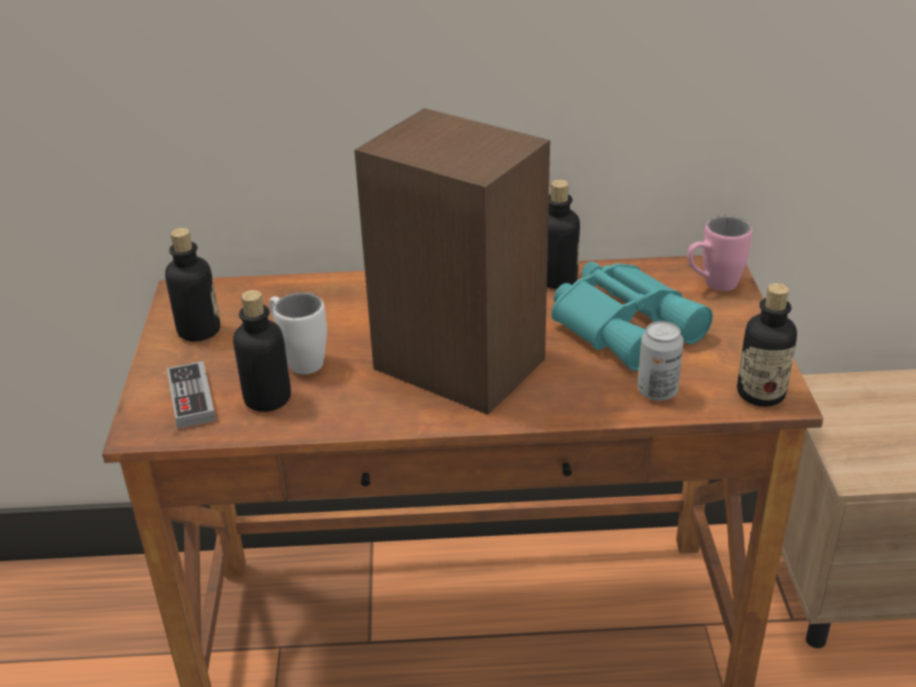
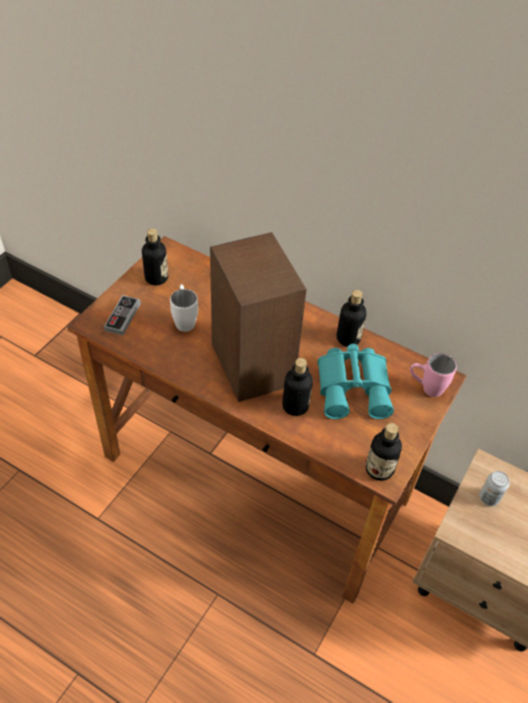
camera: 30 degrees right, 15 degrees up
(267, 399) = (153, 335): bottle -> bottle (295, 406)
(657, 391) = (329, 436): can -> can (489, 498)

